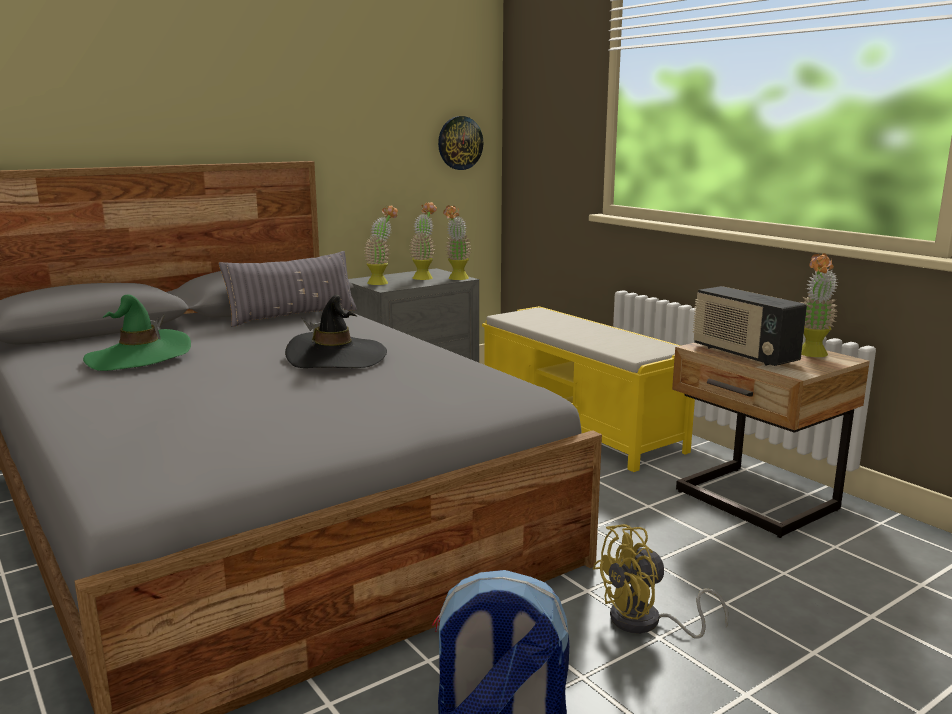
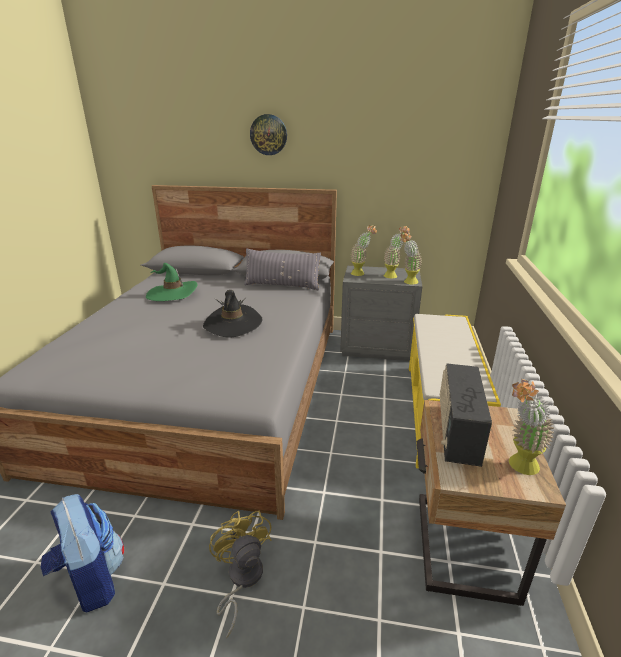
camera: 45 degrees right, 10 degrees up
(460, 143) = (457, 182): wall clock -> wall clock (268, 135)
(646, 623) = (241, 580): yellow fan -> yellow fan turned 45 degrees clockwise

